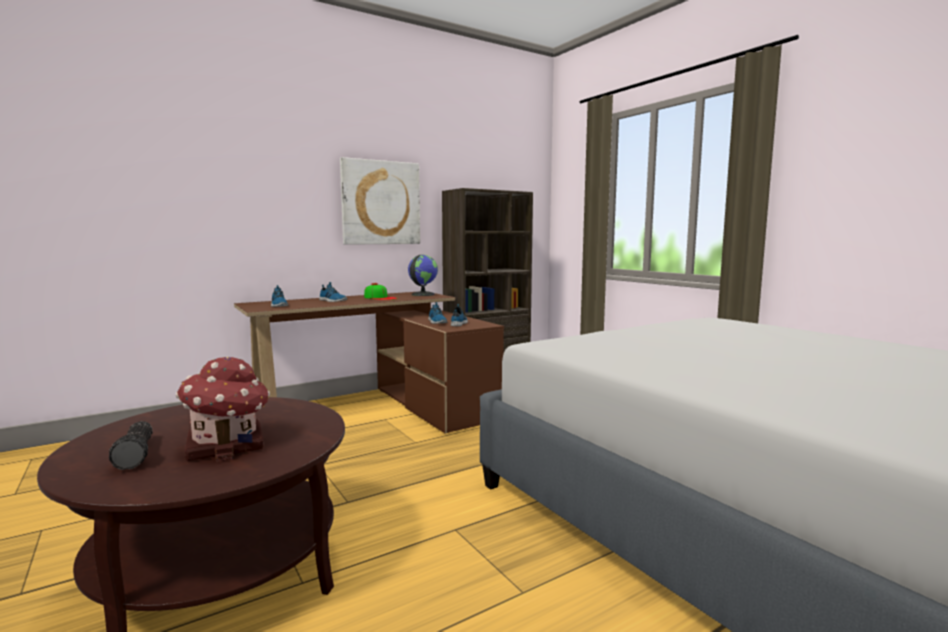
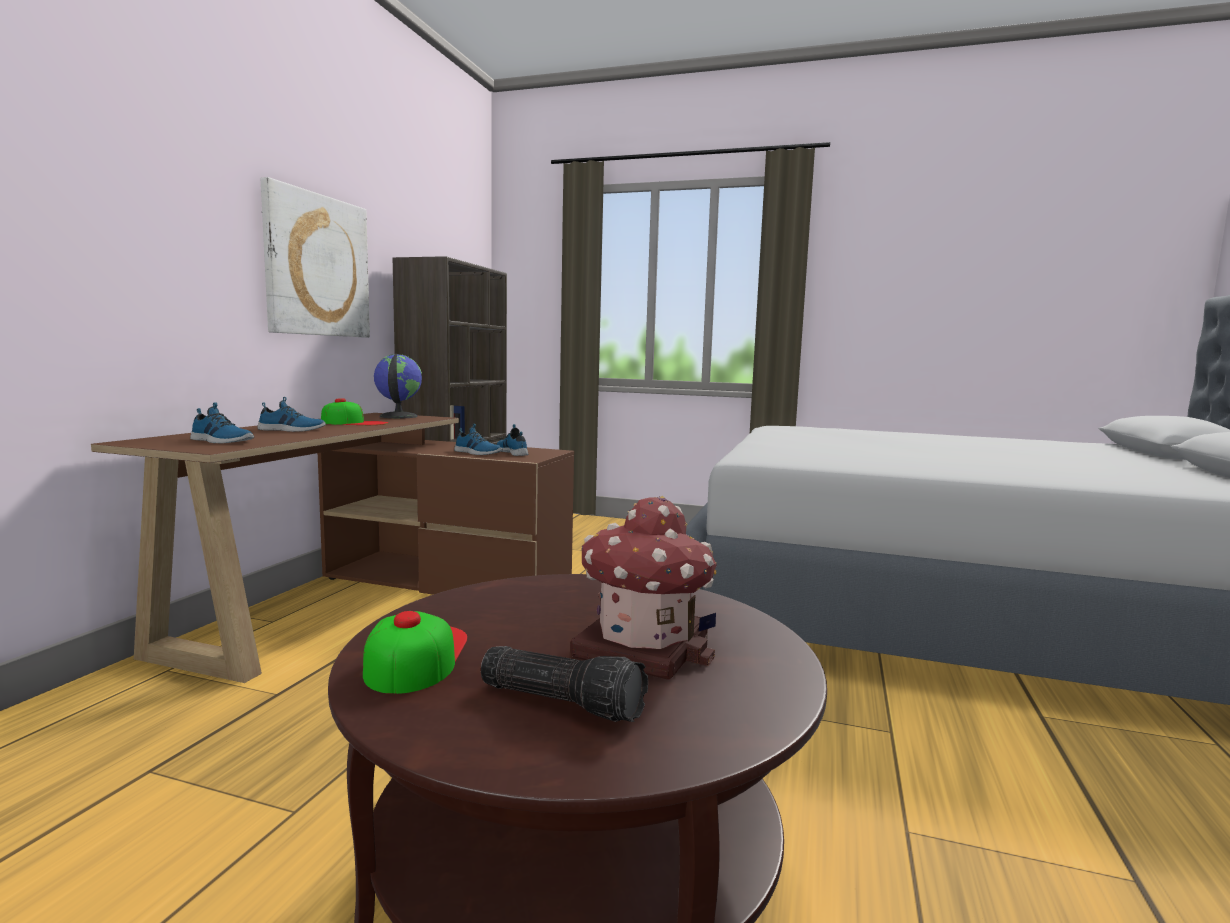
camera: 40 degrees left, 0 degrees up
(155, 421) = (416, 656): none -> cap

